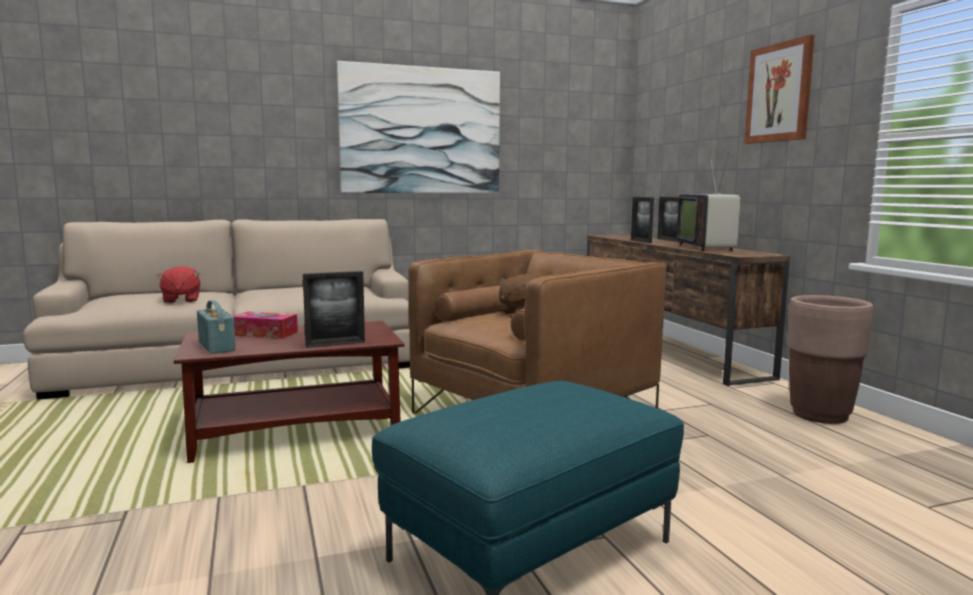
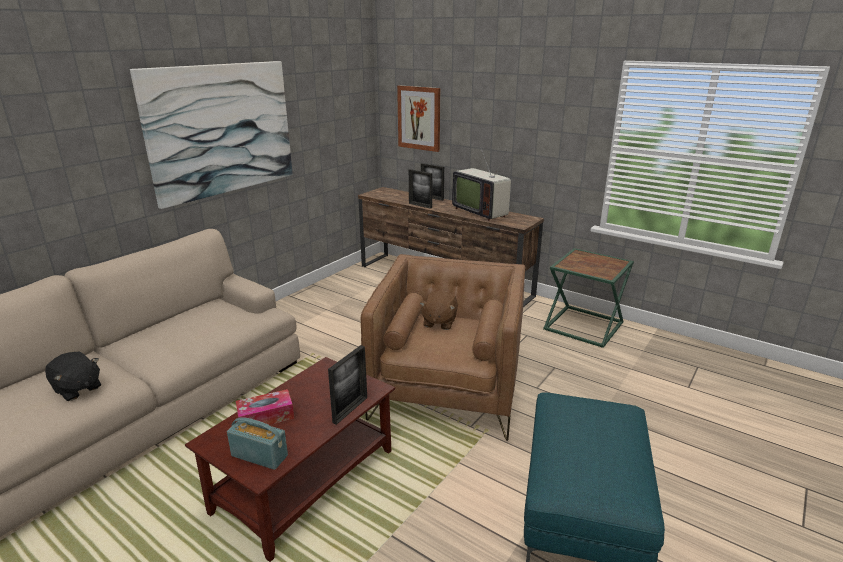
camera: 35 degrees left, 15 degrees up
(181, 300) = (77, 389): red plush toy -> black plush toy
(779, 93) = (530, 100): picture -> picture (419, 118)
(820, 415) = (585, 326): brown planter -> green side table

